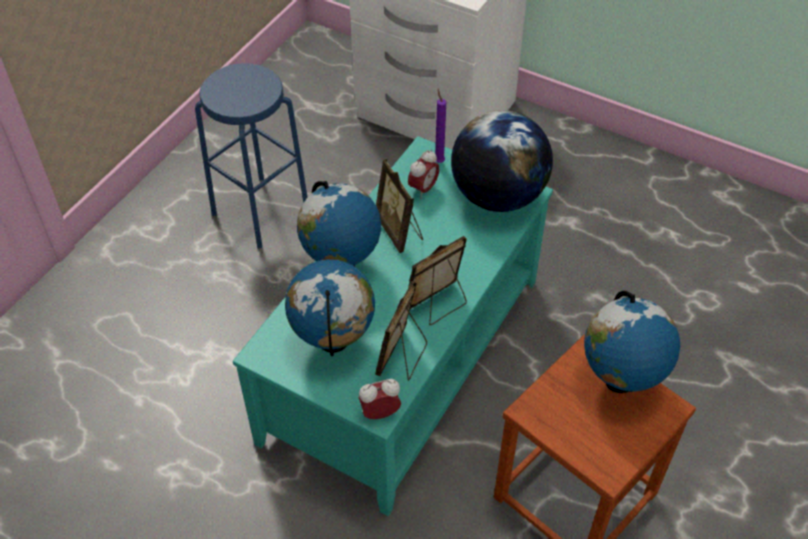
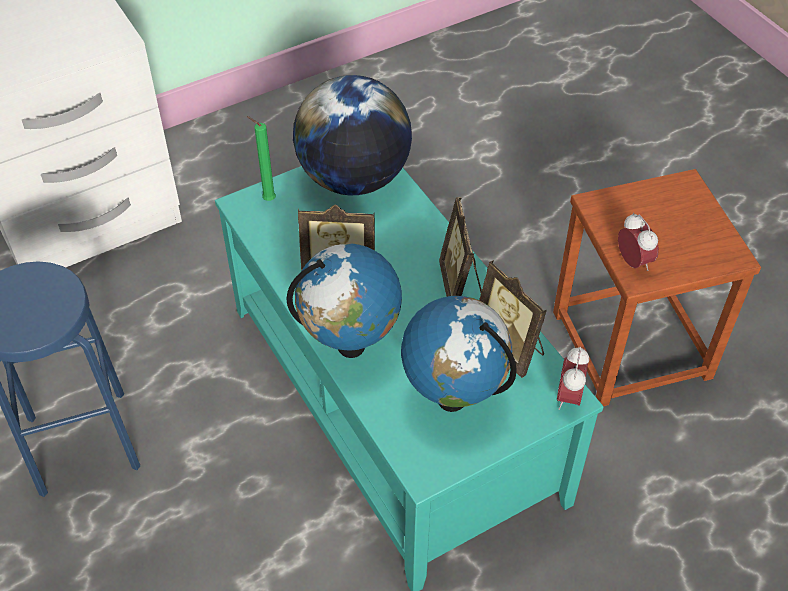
camera: 60 degrees left, 0 degrees up
(423, 189) = (296, 229): alarm clock -> alarm clock (633, 262)
(438, 161) = (267, 199): purple candle -> green candle
(619, 382) = (642, 201): globe -> none

